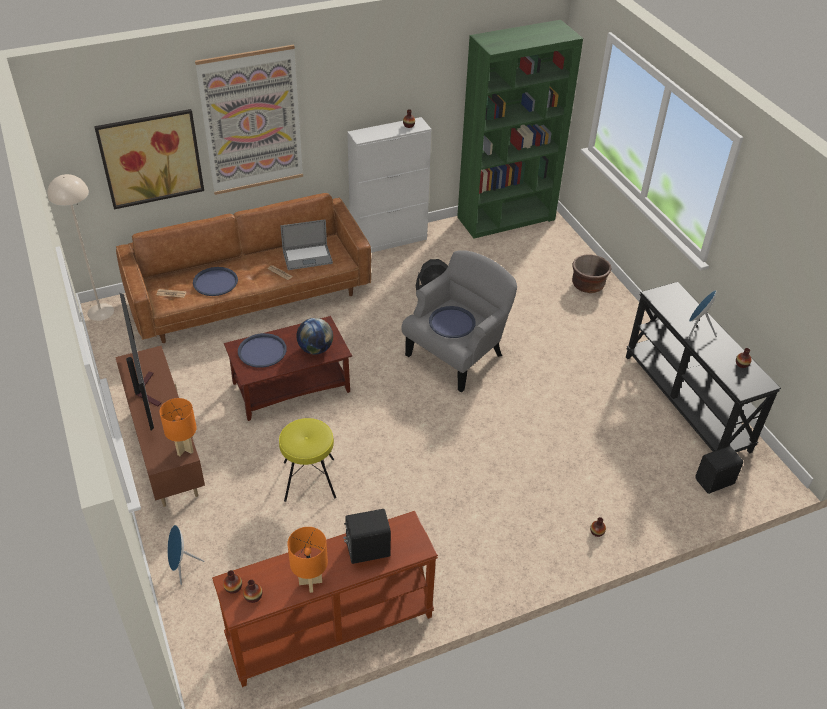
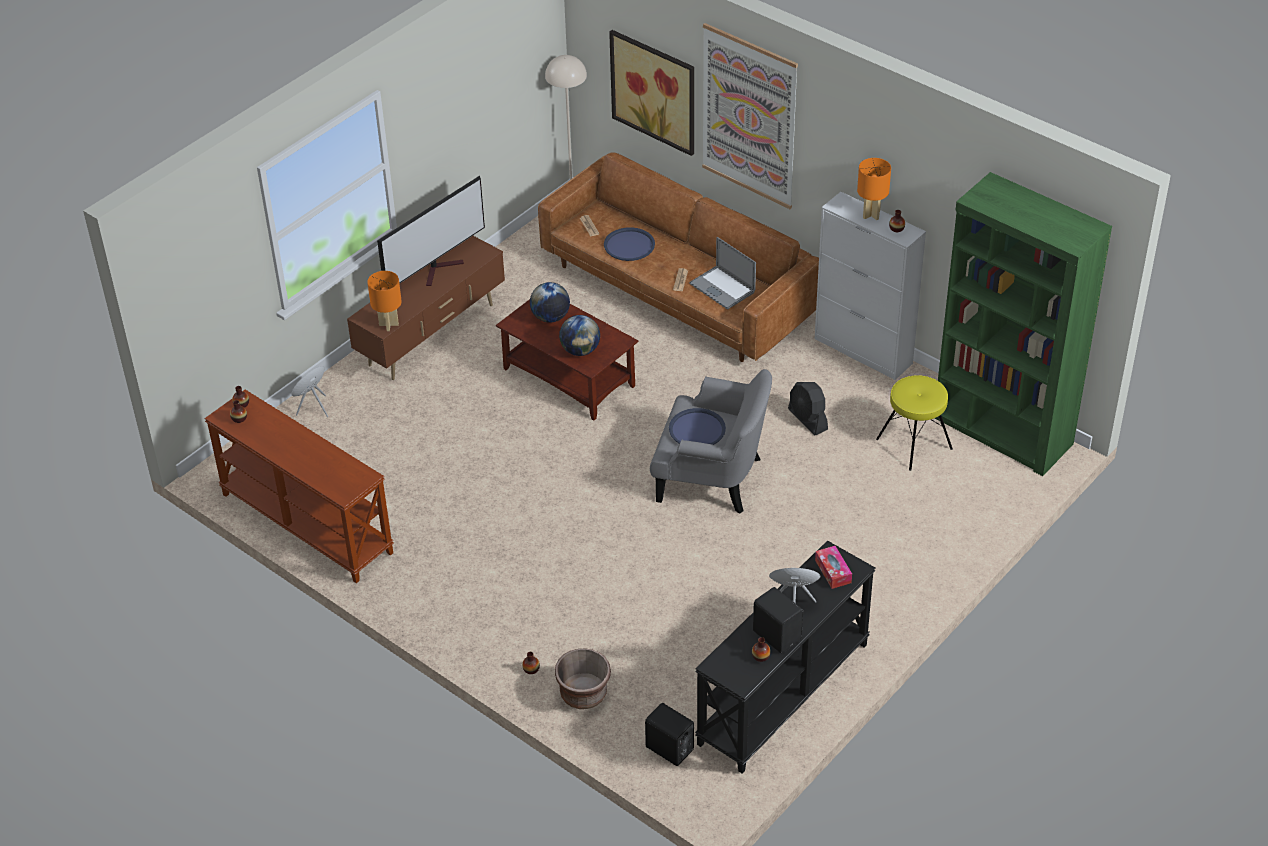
camera: 65 degrees right, 0 degrees up
(262, 351) = (550, 317): blue tray -> globe
(309, 479) = (461, 441): yellow stool -> yellow stool (914, 444)
(310, 582) = (271, 444): orange table lamp -> orange table lamp (871, 214)
(367, 549) = (323, 463): black speaker -> black speaker (777, 635)
(588, 285) = (931, 547): brown planter -> brown planter (583, 693)
(672, 300) = (833, 571): none -> tissue box

